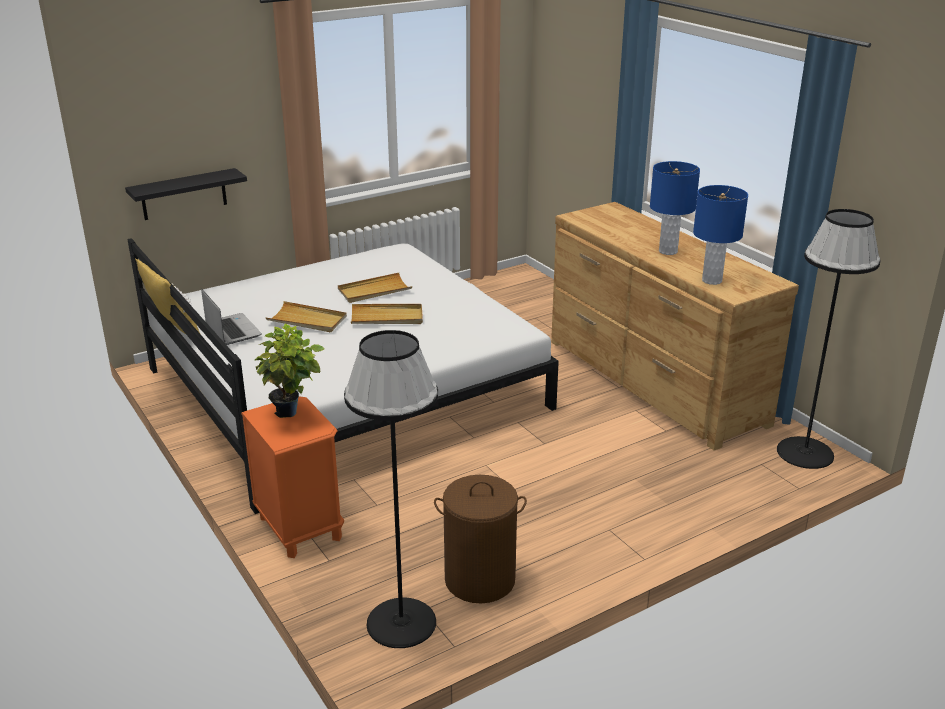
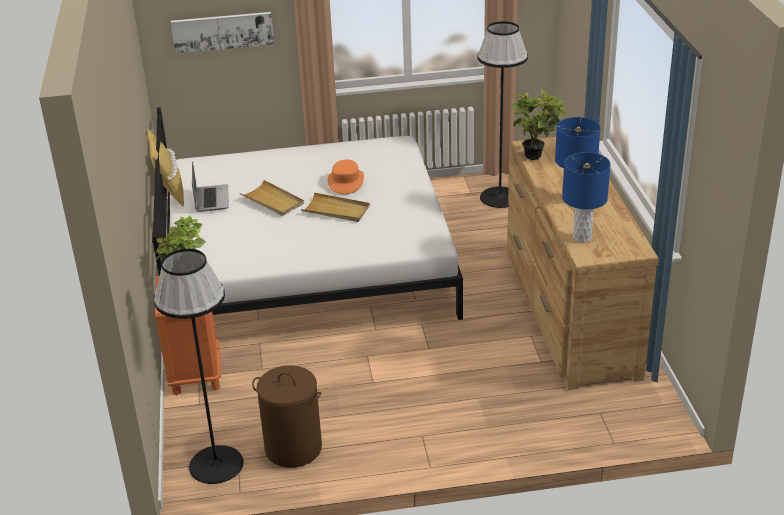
camera: 25 degrees right, 5 degrees up
(184, 194) = (209, 74): black shelf -> none
(198, 140) = (223, 31): none -> picture
(374, 291) = (346, 182): beige tray -> orange hat
(593, 223) = (537, 155): none -> potted plant
(805, 452) = (650, 412): black floor lamp -> black floor lamp (500, 197)

